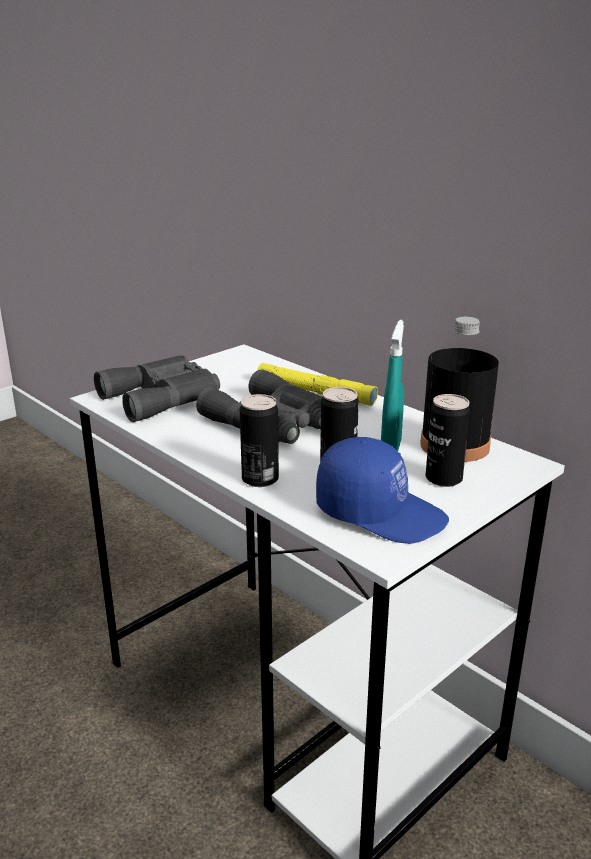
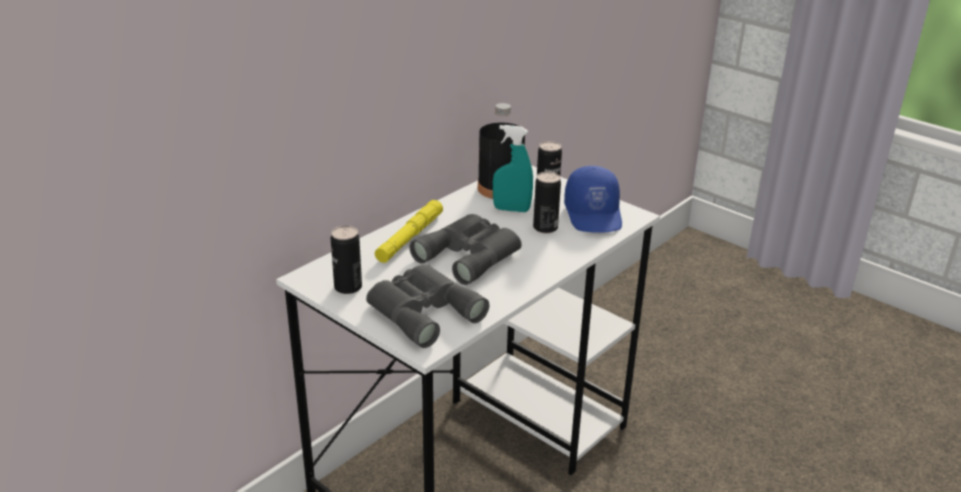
camera: 95 degrees left, 5 degrees up
(260, 479) = (565, 255): can -> can (348, 287)
(380, 512) = (594, 215): blue cap -> blue cap turned 150 degrees clockwise

